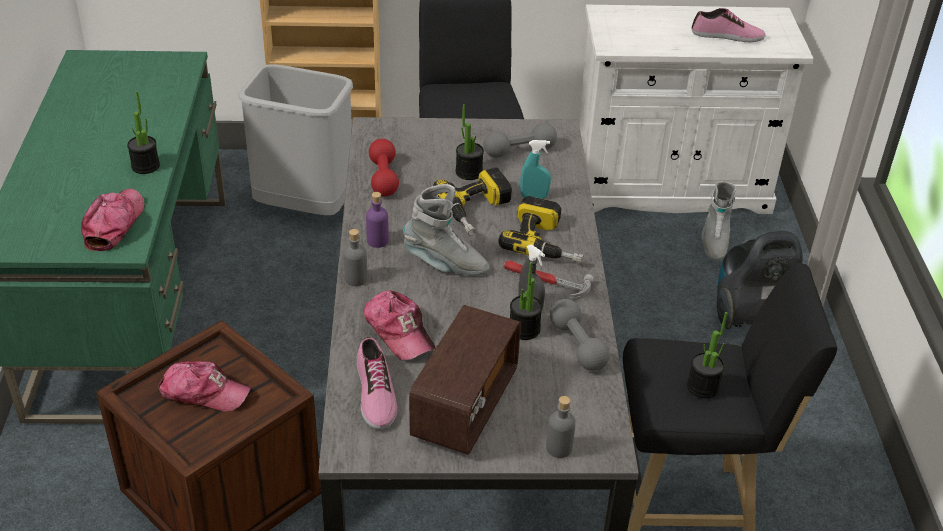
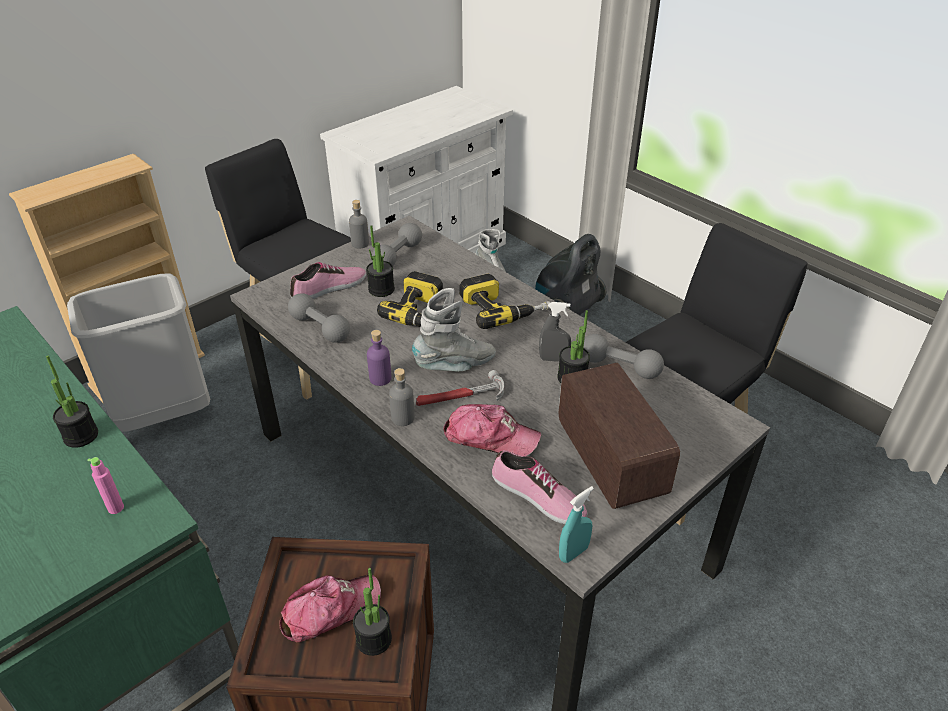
camera: 40 degrees left, 0 degrees up
(114, 224) = (116, 508): cap -> pink bottle
(383, 178) = (320, 328): red dumbbell -> grey dumbbell
(534, 196) = (451, 282): turquoise spray bottle -> turquoise spray bottle (573, 553)
(545, 281) = (539, 336): hammer -> hammer (460, 397)
(559, 448) = (707, 445): grey bottle -> grey bottle (360, 243)
(702, 386) = (705, 349): potted plant -> potted plant (374, 639)
(727, 36) = (443, 116): shoe -> shoe (329, 288)

